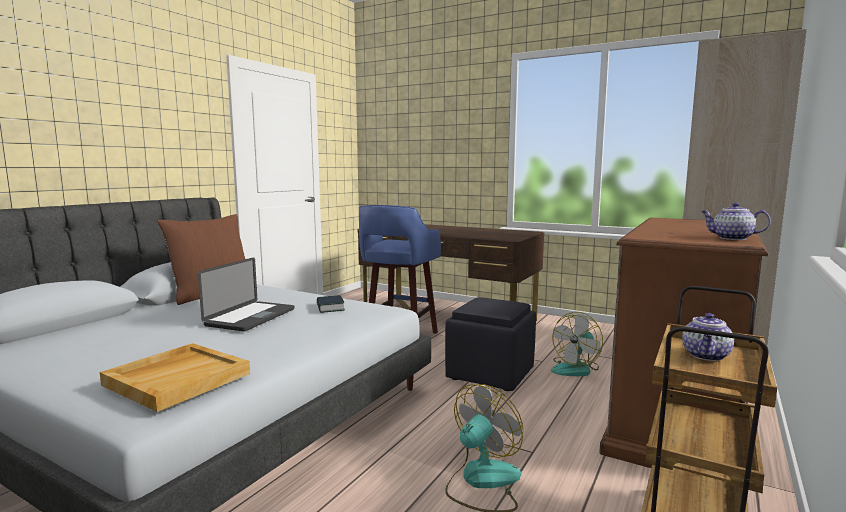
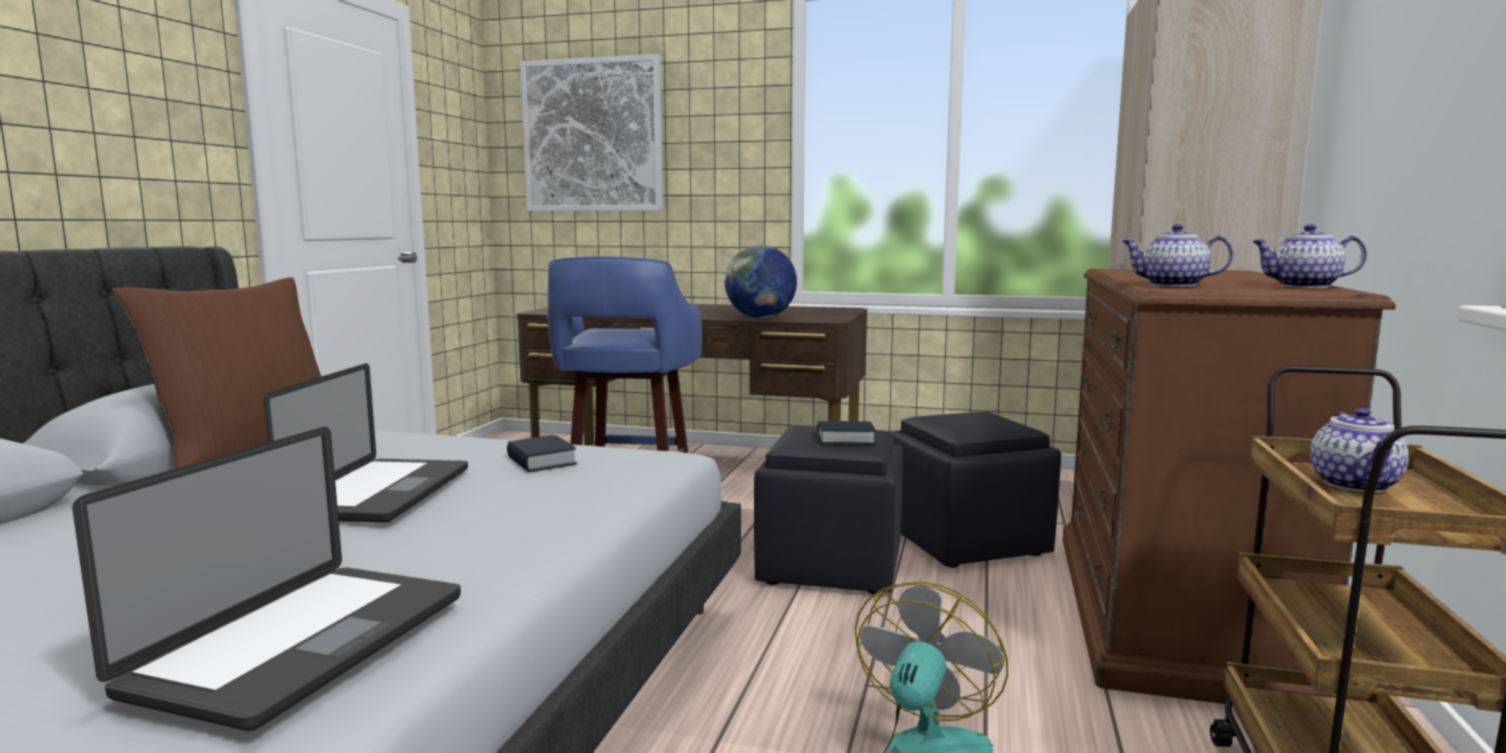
camera: 15 degrees left, 0 degrees up
(178, 379) = (303, 643): beige tray -> laptop
(407, 135) = (593, 136): none -> picture
(476, 236) = (760, 318): none -> globe
(497, 306) = (845, 439): none -> book
(576, 369) = (969, 542): fan -> black ottoman
(651, 234) = (1171, 285): none -> teapot

